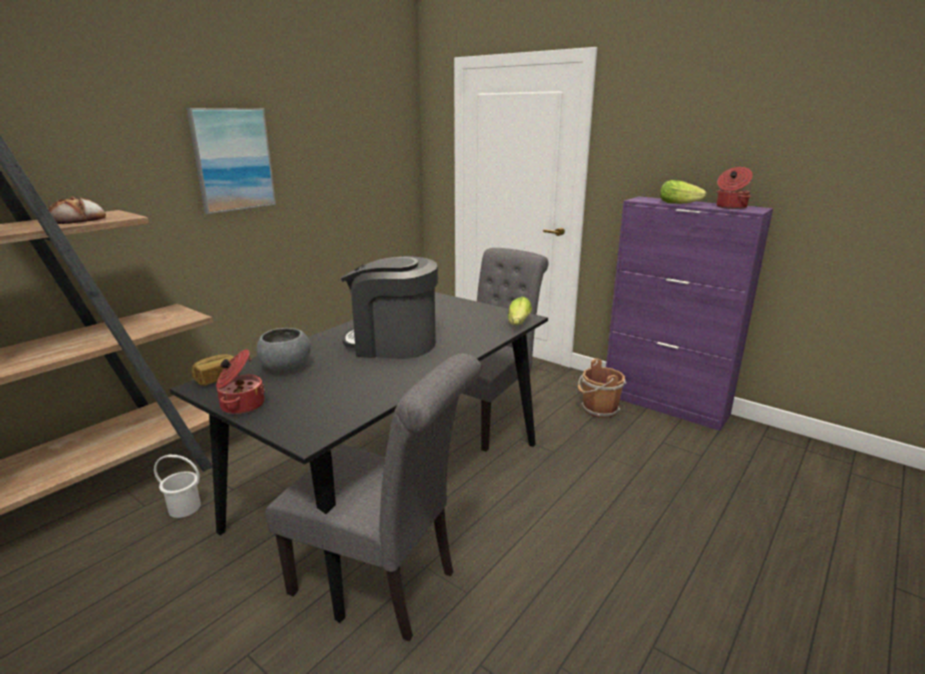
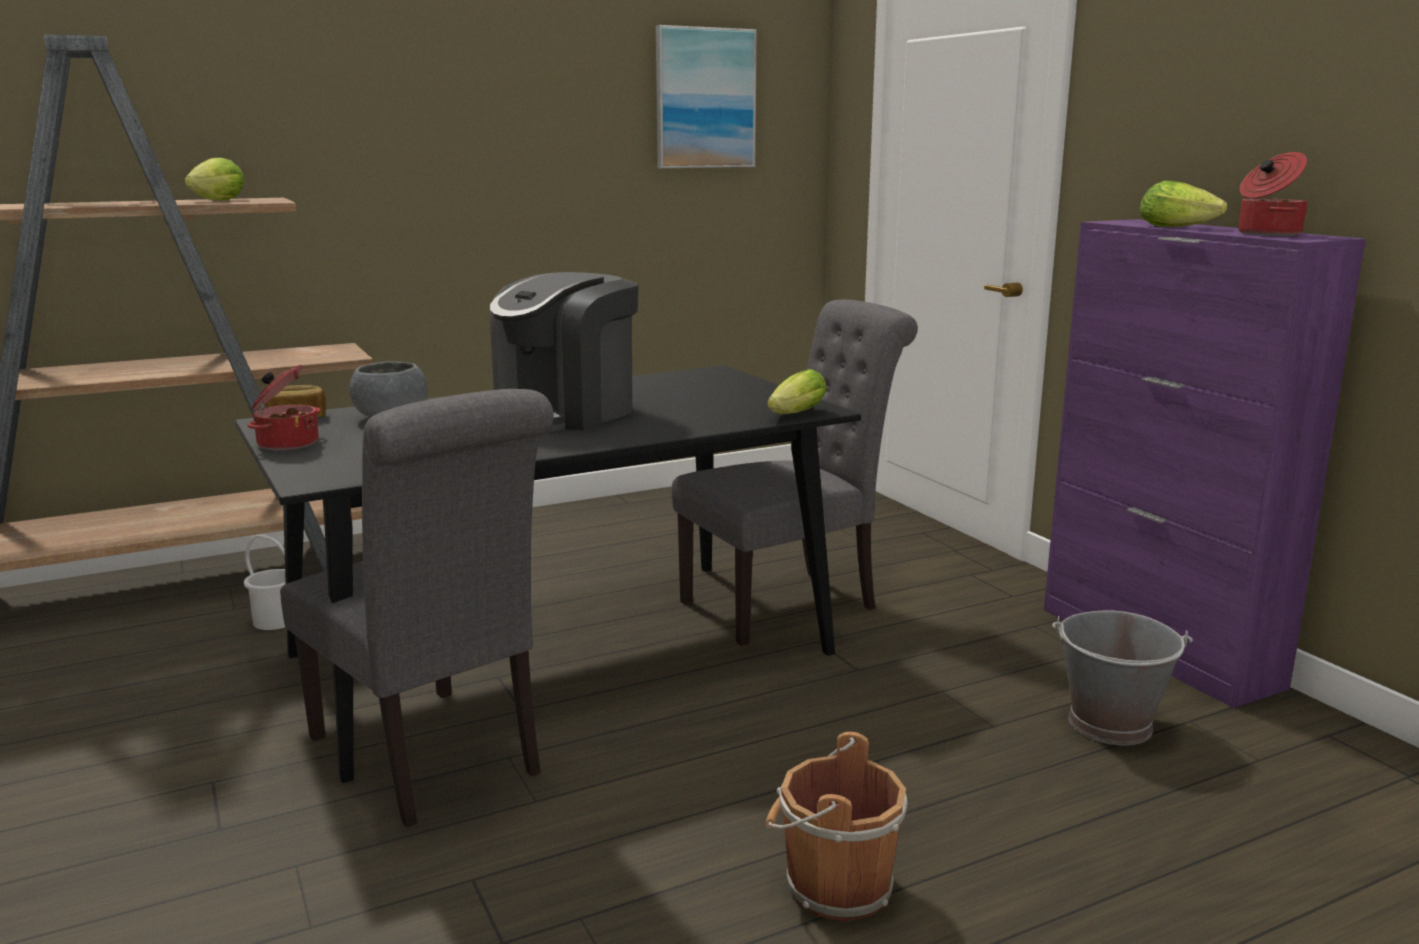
camera: 25 degrees right, 5 degrees down
(78, 219) = (215, 201): bread -> lettuce
(232, 160) = (469, 141): picture -> picture (705, 98)
(392, 343) = (565, 413): coffee machine -> coffee machine turned 90 degrees counterclockwise
(598, 410) = (1008, 630): brown bucket -> brown bucket (833, 887)
(685, 454) = (1111, 725): none -> grey bucket

